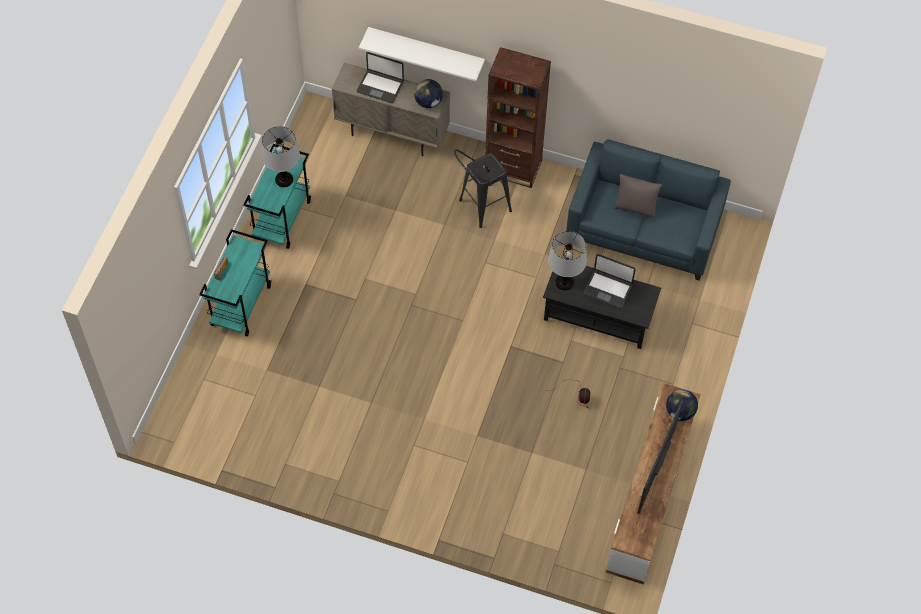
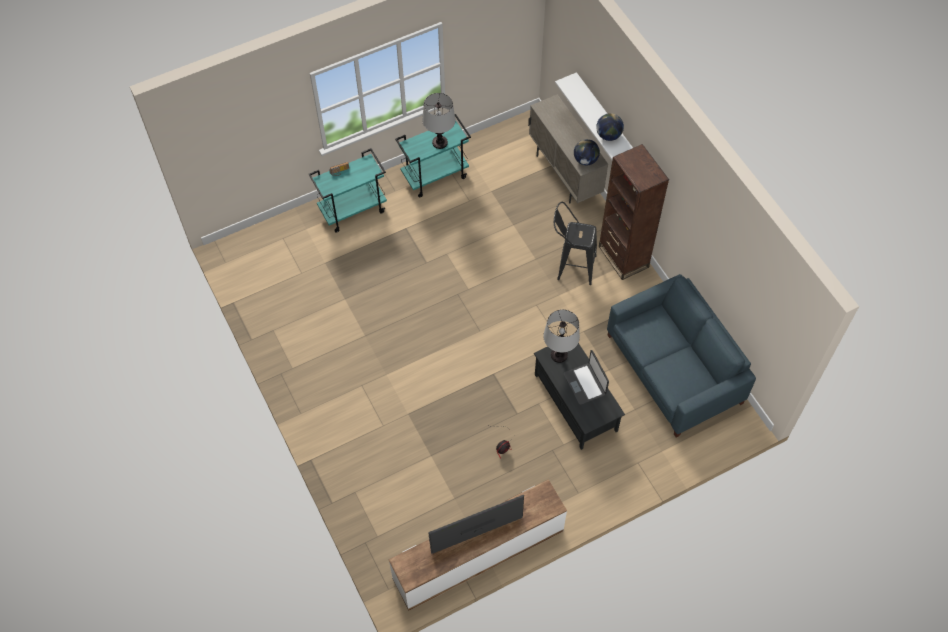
camera: 45 degrees right, 0 degrees up
(380, 86) = (564, 127): laptop -> none
(635, 207) = (666, 344): grey pillow -> none
(680, 412) = (538, 509): globe -> globe (608, 135)

